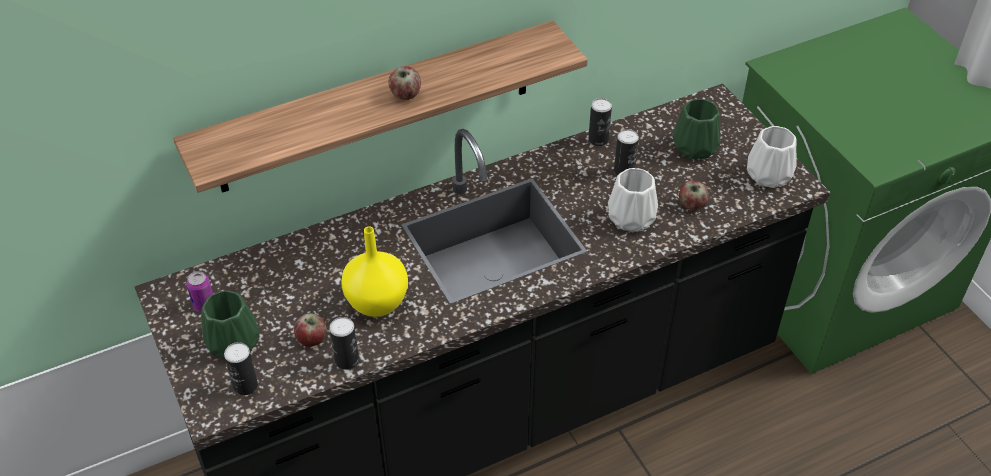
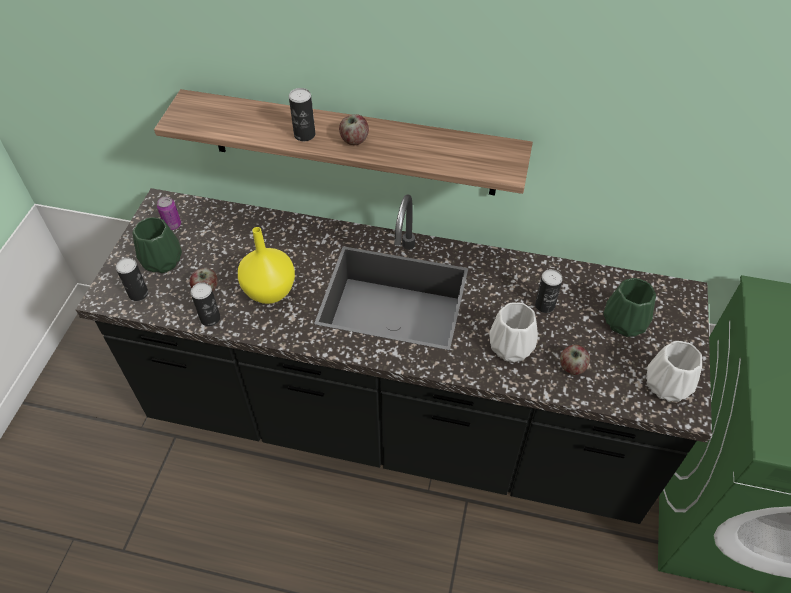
camera: 40 degrees right, 5 degrees up
(598, 139) = (550, 268): can -> can (304, 135)

